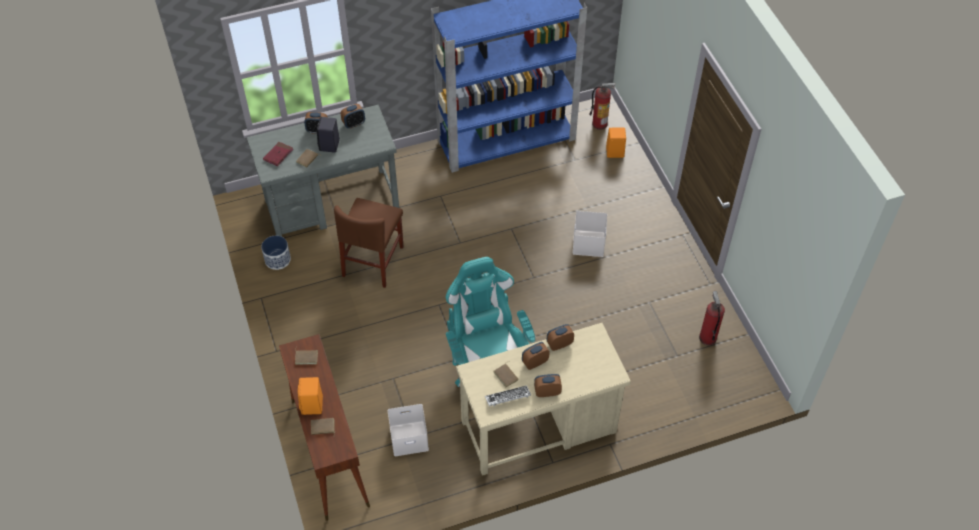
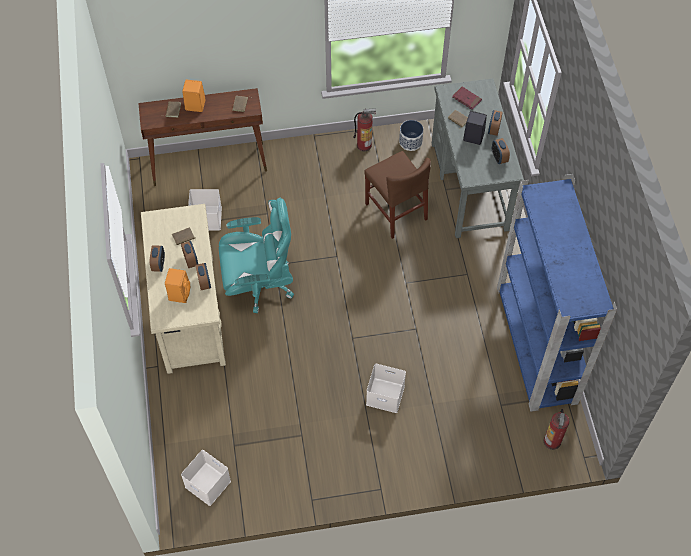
camera: 100 degrees right, 5 degrees up
(373, 261) = (396, 211): brown chair -> brown chair turned 150 degrees counterclockwise
(508, 397) = (162, 235): keyboard -> none
(614, 152) = (507, 447): orange speaker -> orange speaker (179, 293)
(707, 337) = (247, 479): fire extinguisher -> fire extinguisher (364, 145)
(724, 370) = (206, 484): none -> white storage box

